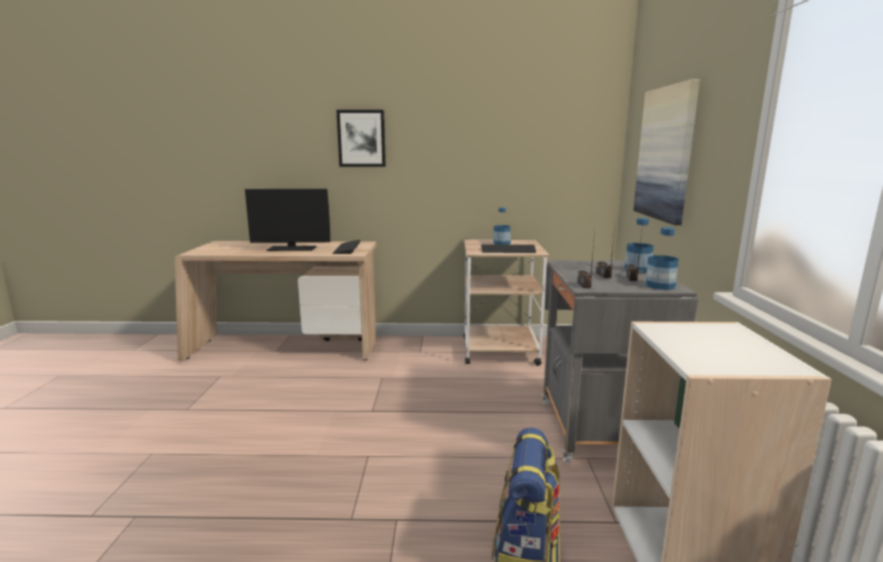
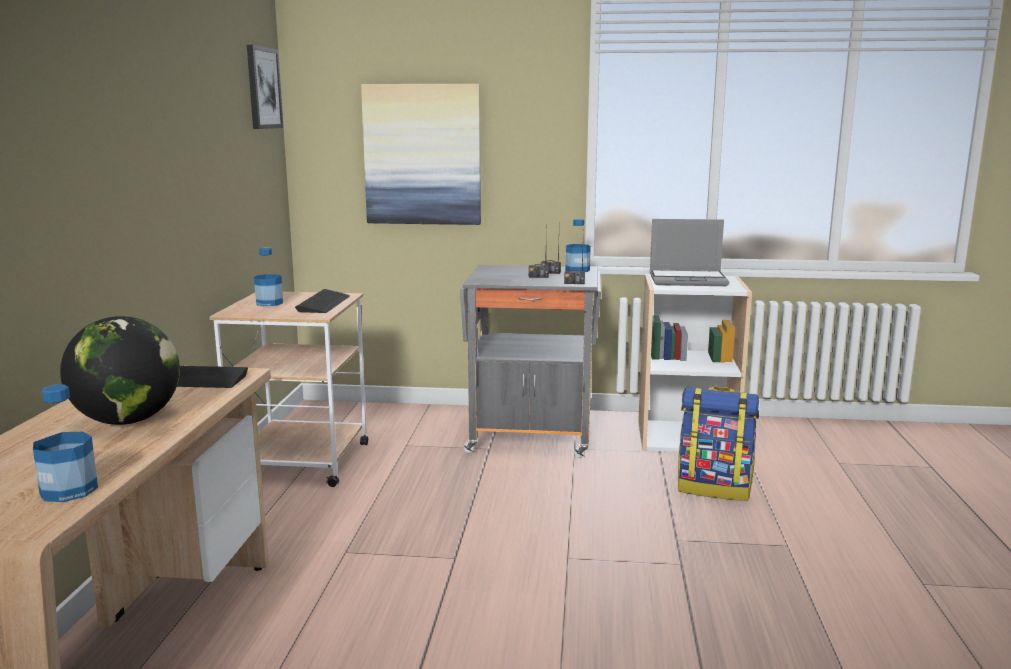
camera: 85 degrees left, 0 degrees up
(291, 248) = (128, 421): monitor -> globe
(361, 138) = (77, 151): picture -> picture (263, 88)
(637, 269) = (518, 269): bottle -> bottle (69, 490)
(726, 342) = (688, 280): none -> laptop

